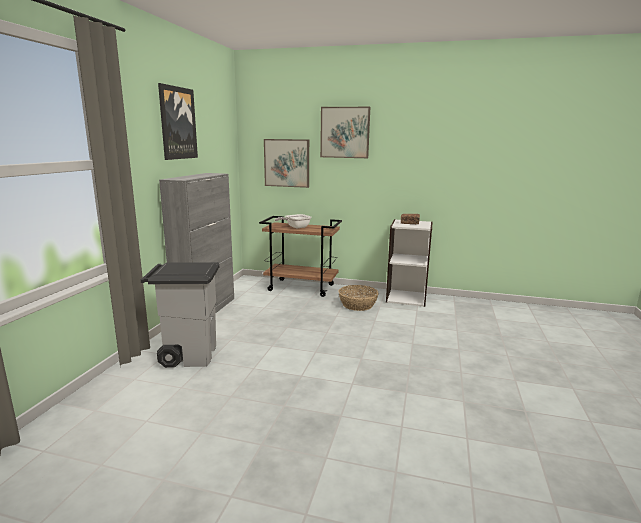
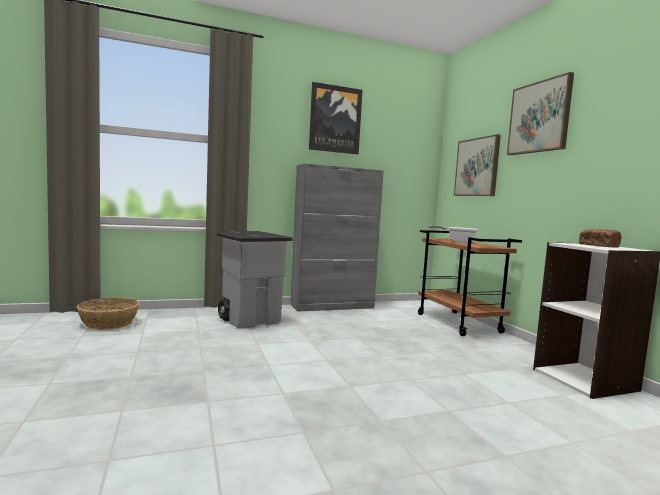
camera: 55 degrees right, 10 degrees down
(357, 305) = (484, 356): basket -> basket (109, 323)

